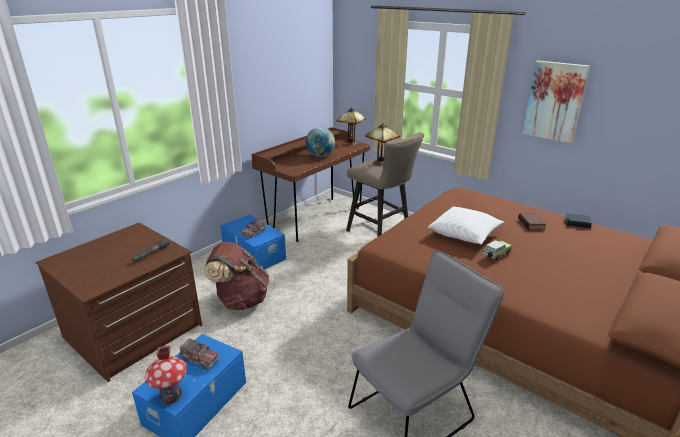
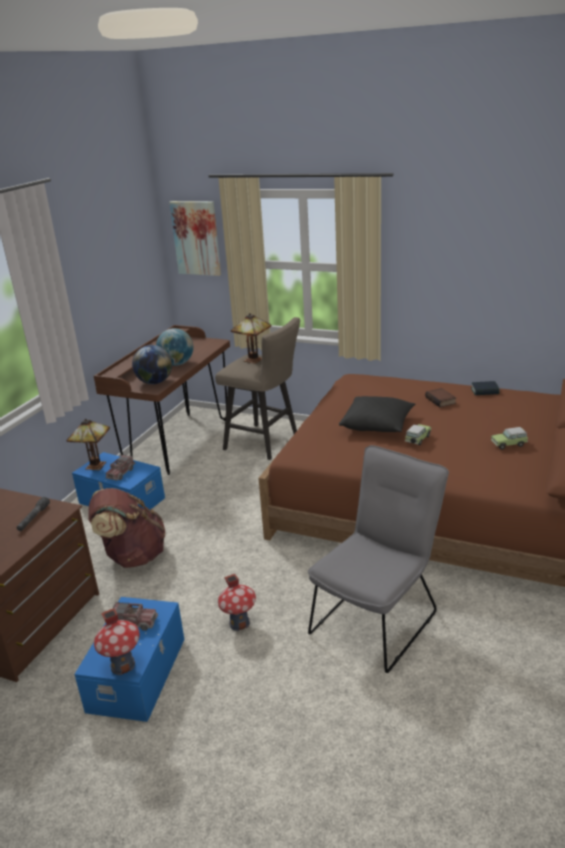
camera: 15 degrees left, 0 degrees up
(296, 167) = (154, 382): none -> globe
(296, 381) = (239, 623): none -> toy house
(350, 144) = (205, 342): table lamp -> table lamp (94, 466)
(464, 234) = (377, 425): white pillow -> black pillow
(554, 101) = (438, 264): picture -> picture (196, 238)
(586, 277) = (509, 444): none -> toy car

